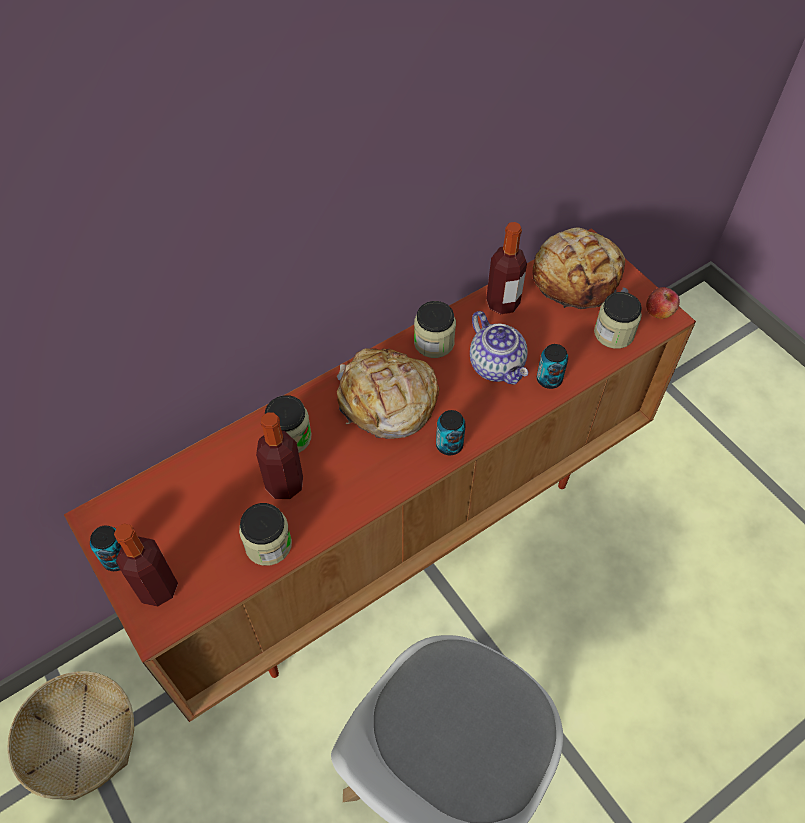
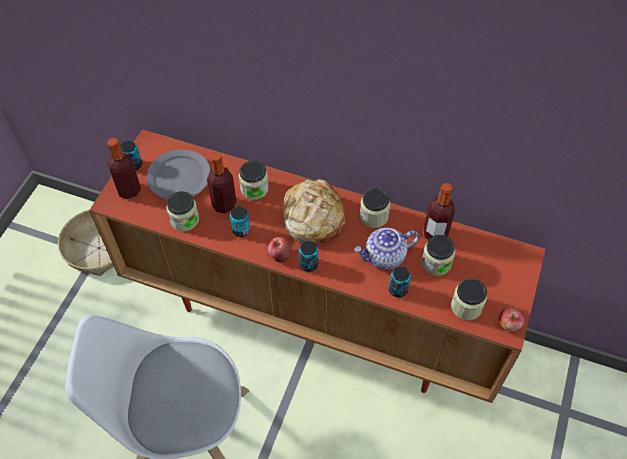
camera: 55 degrees right, 0 degrees up
(192, 512) = (179, 177): none -> grey plate
(340, 488) = (241, 230): none -> can
(412, 467) = (280, 255): none -> apple
(497, 365) = (384, 257): teapot -> teapot turned 45 degrees clockwise
(540, 325) = (436, 263): none -> jar
(577, 278) = (493, 263): bread -> none

